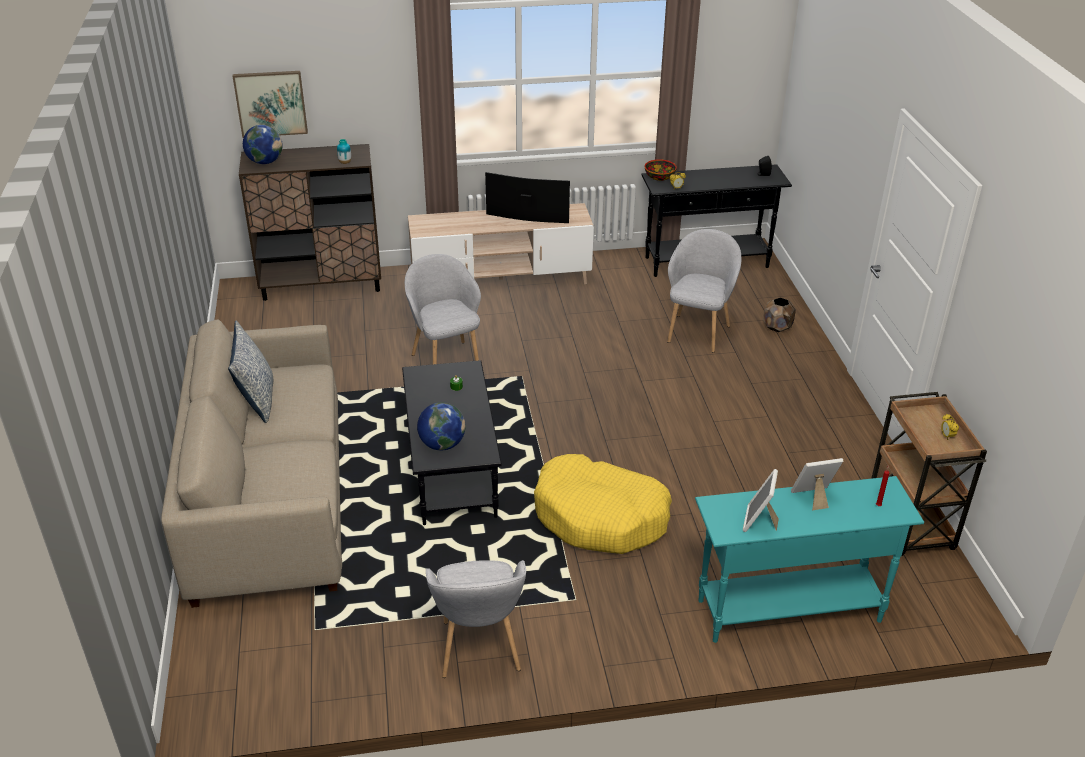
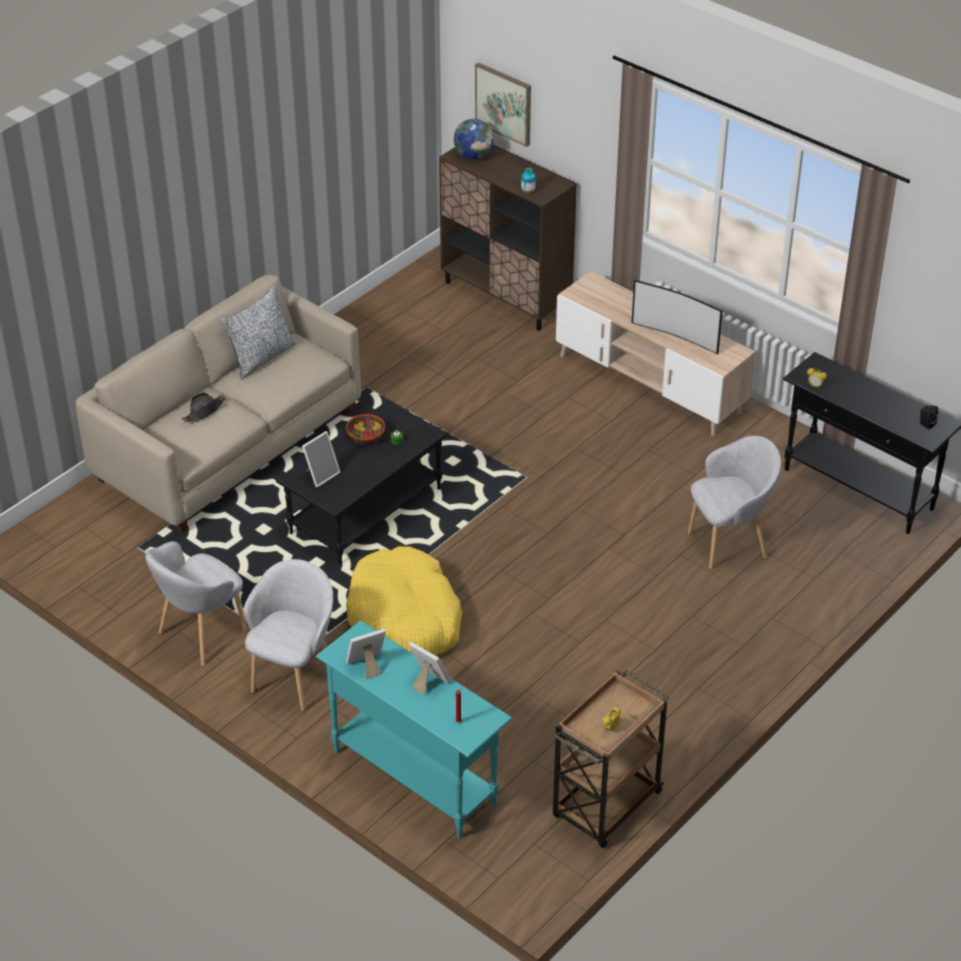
camera: 50 degrees right, 5 degrees up
(276, 463) = (204, 411): none -> black hat
(442, 444) = (321, 474): globe -> picture frame
(446, 360) = (494, 424): grey armchair -> grey armchair (295, 677)
(526, 220) = (676, 336): television -> television turned 150 degrees clockwise
(660, 177) = (822, 366): bowl -> bowl (366, 437)
(777, 327) = (807, 590): brown planter -> none

